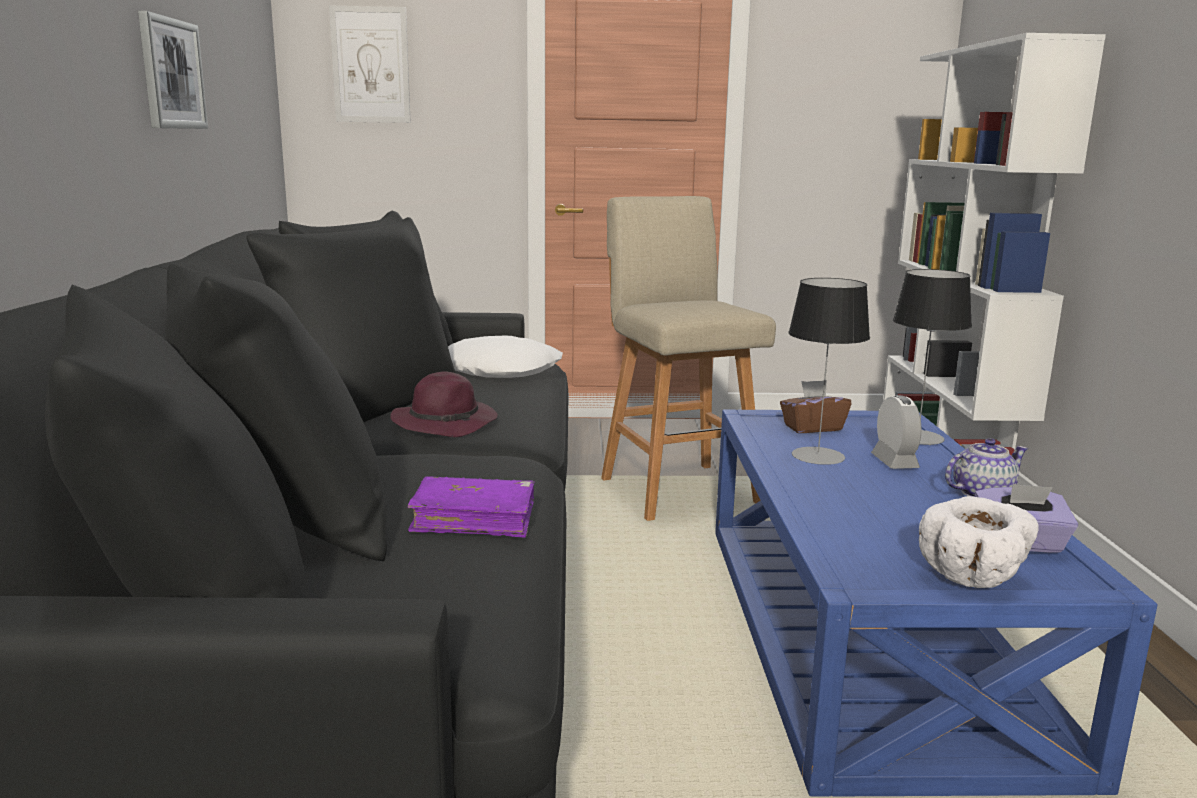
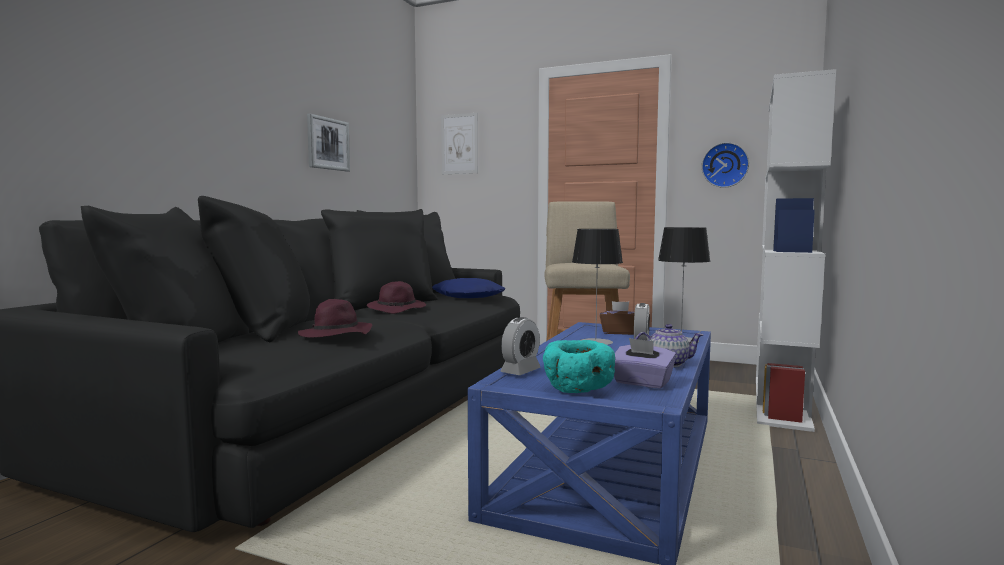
camera: 25 degrees right, 10 degrees down
(474, 520) = (335, 335): purple book -> purple hat
(500, 370) = (468, 296): white pillow -> blue pillow
(826, 131) = (725, 165): none -> wall clock
(837, 547) = (520, 371): none -> alarm clock
(973, 577) = (576, 390): white bowl -> turquoise bowl

